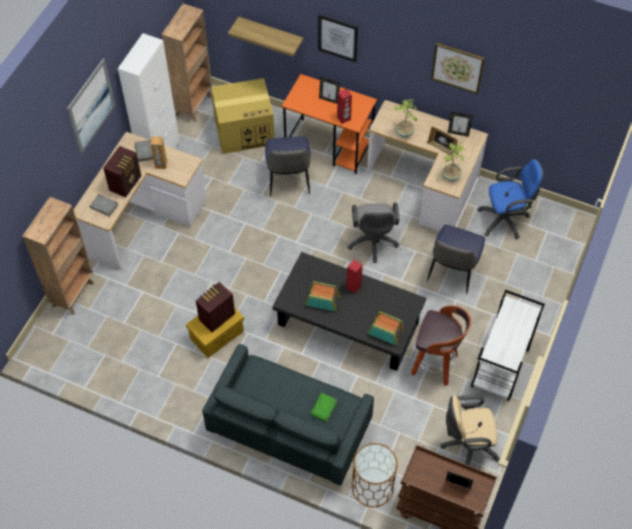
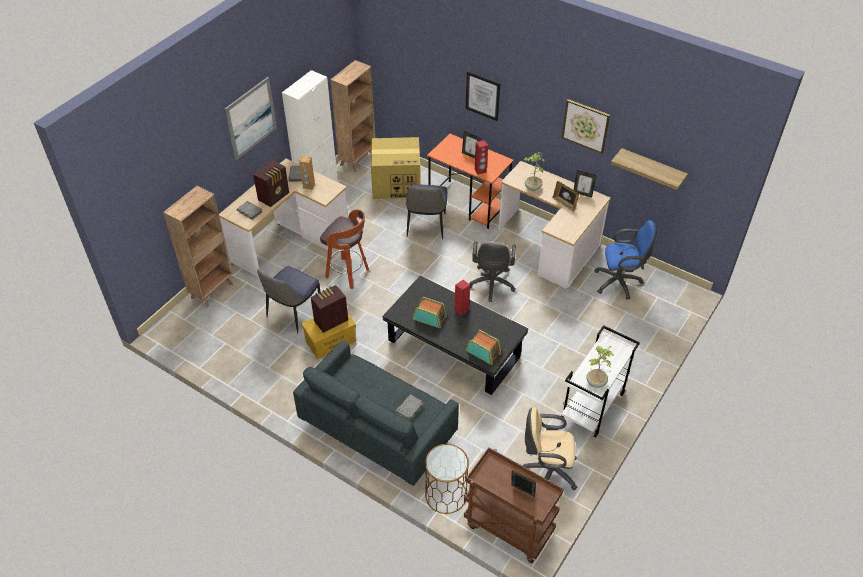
camera: 10 degrees right, 10 degrees down
(271, 34) = (427, 93): shelf -> shelf (652, 169)
(323, 408) = (409, 409): green book -> grey book
(435, 365) = (529, 395): stool -> stool (348, 274)
(451, 176) = (569, 226): potted plant -> potted plant (596, 382)
(452, 272) = (561, 319): chair -> chair (293, 313)

